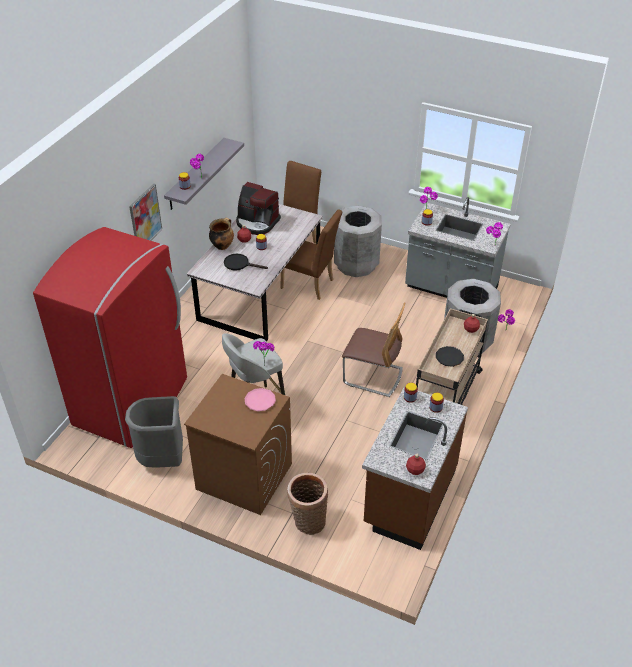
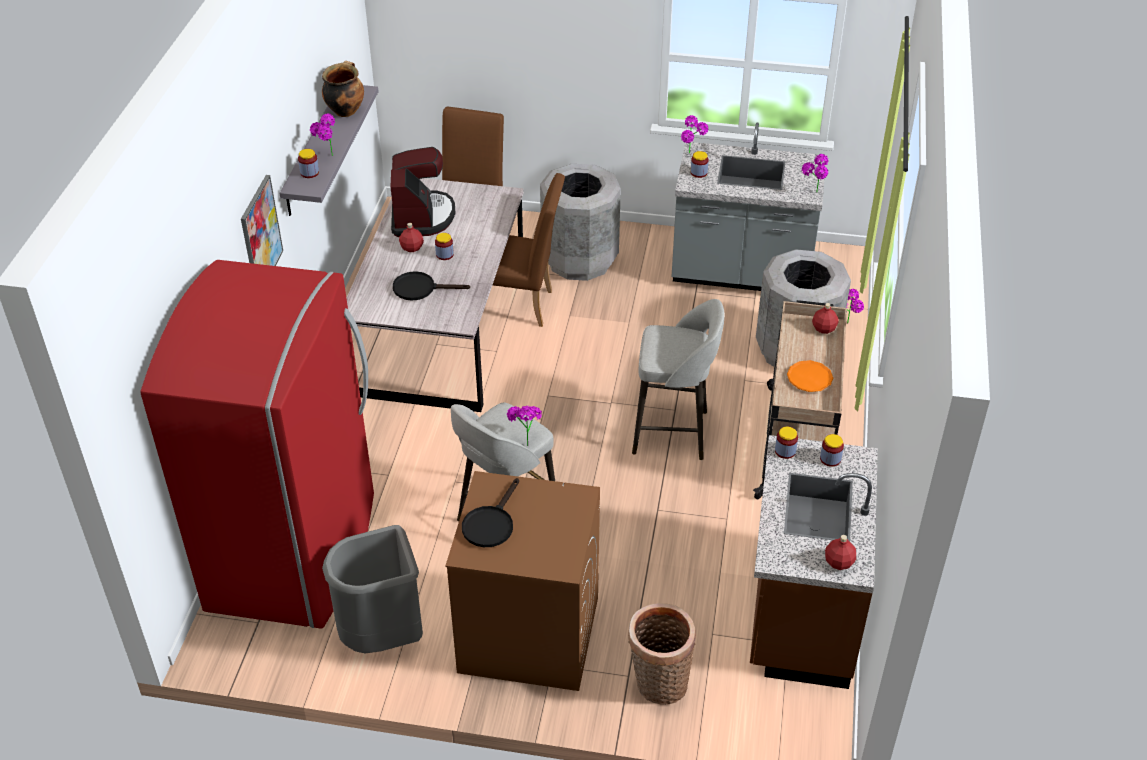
camera: 15 degrees left, 0 degrees up
(218, 405) = (490, 523): none -> black frying pan
(222, 245) = (378, 263): cooking pot -> cooking pot (345, 110)
(257, 223) = (421, 217): coffee machine -> coffee machine turned 105 degrees counterclockwise
(260, 401) = (555, 503): pink plate -> none
(373, 376) = (673, 433): chair -> grey stool
(449, 358) = (809, 379): black plate -> orange plate

